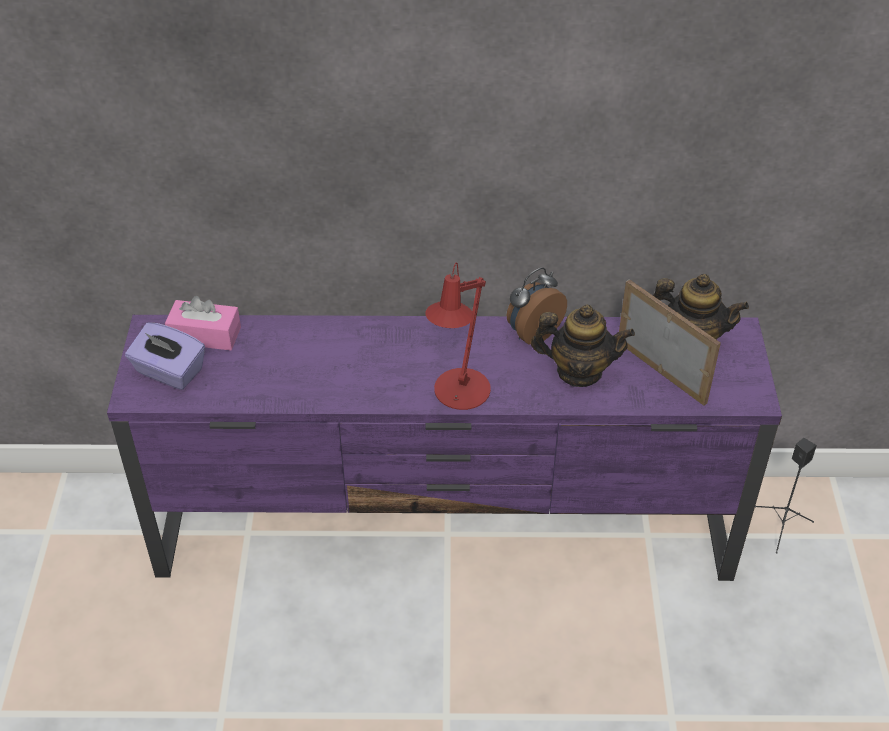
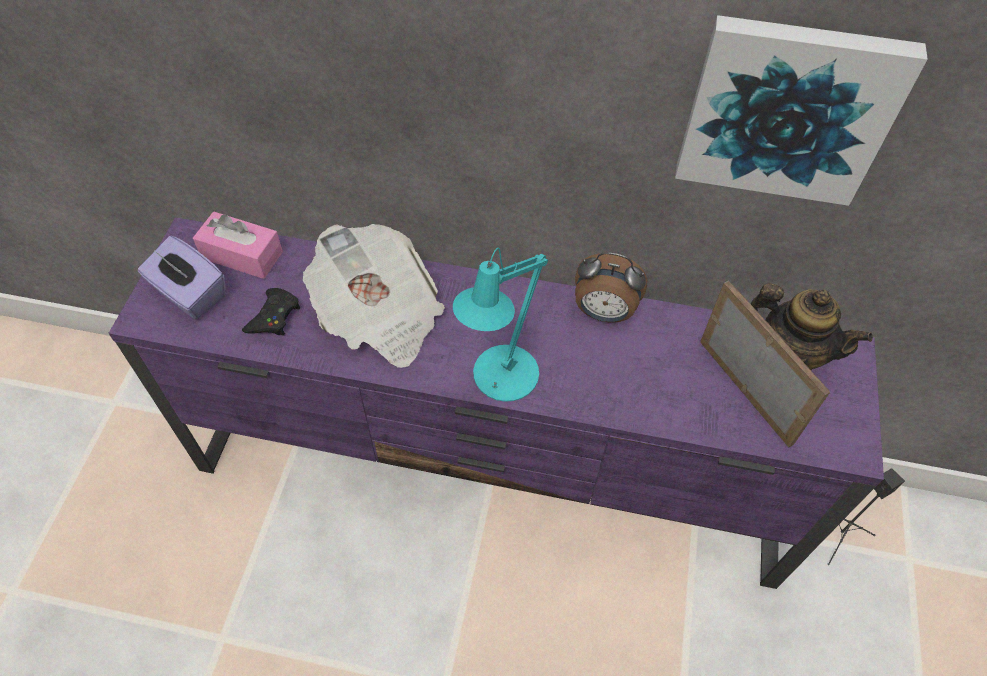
camera: 10 degrees right, 10 degrees up
(250, 378) = (274, 317): none -> black game controller
(342, 363) = (379, 316): none -> newspaper
(459, 395) = (500, 380): red table lamp -> turquoise table lamp
(532, 332) = (603, 313): alarm clock -> alarm clock turned 135 degrees counterclockwise
(579, 372) = (646, 374): teapot -> none
(645, 139) = (788, 110): none -> picture

